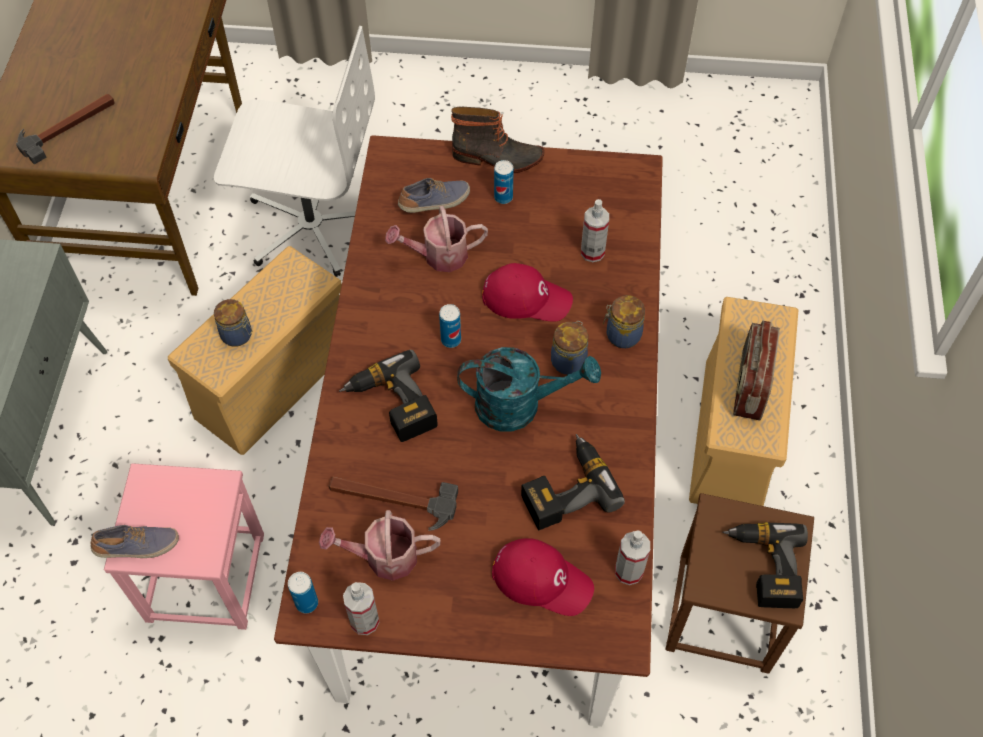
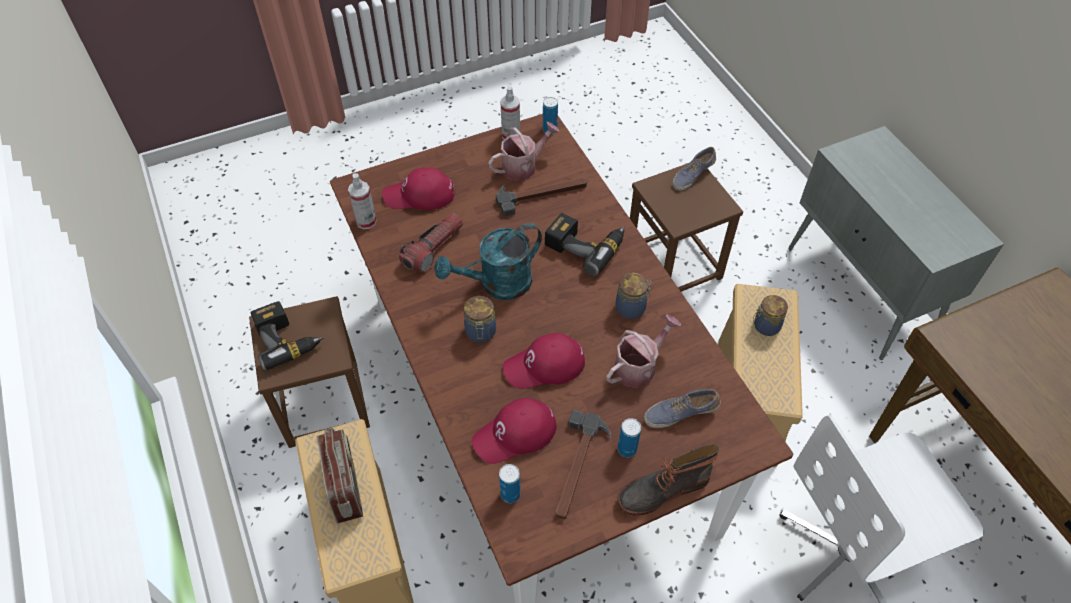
camera: 150 degrees right, 5 degrees down
(68, 127) = (1035, 334): hammer -> hammer (577, 467)
(204, 576) = (674, 265): pink stool -> brown stool
(435, 203) = (680, 413): shoe -> shoe turned 45 degrees clockwise
(451, 340) = (579, 306): can -> can (510, 494)
(565, 488) = (433, 248): power drill -> flashlight
(592, 252) = (515, 434): spray bottle -> red cap
(621, 335) = (450, 372): jar -> jar (631, 308)

